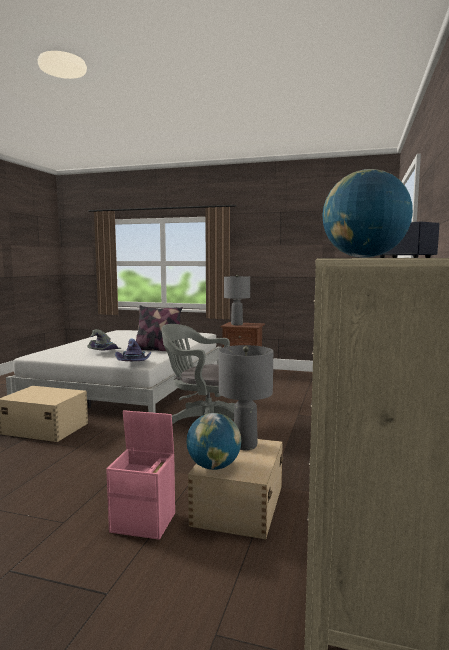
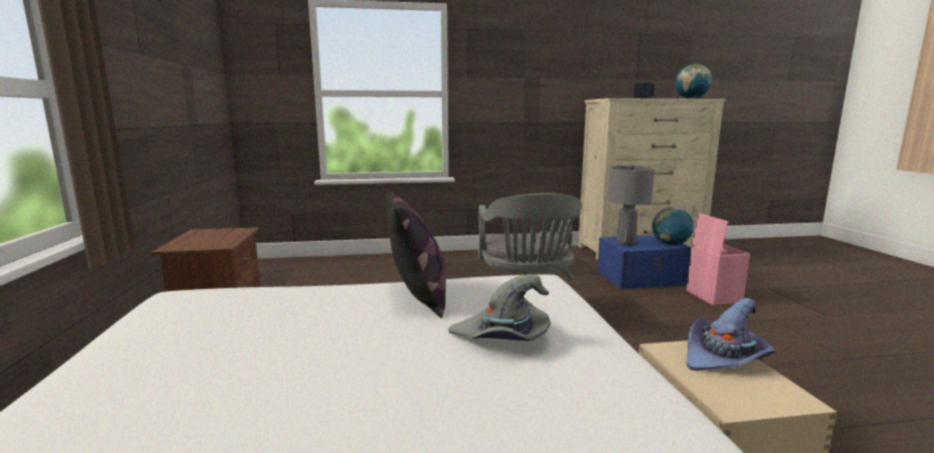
camera: 115 degrees left, 5 degrees up
(134, 363) = (548, 285): purple hat -> purple hat (724, 358)
(236, 324) = (211, 241): grey table lamp -> none
(238, 505) = (642, 278): beige storage box -> blue storage box

